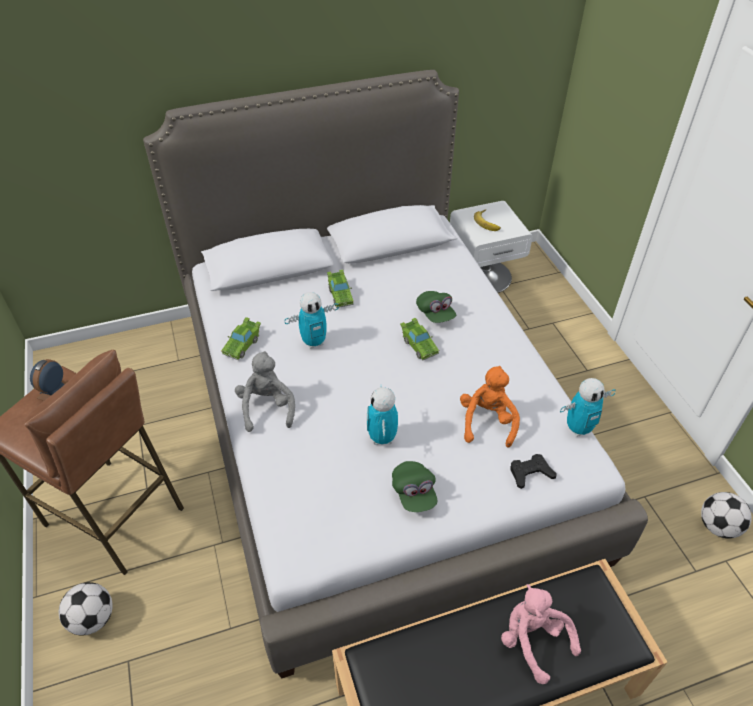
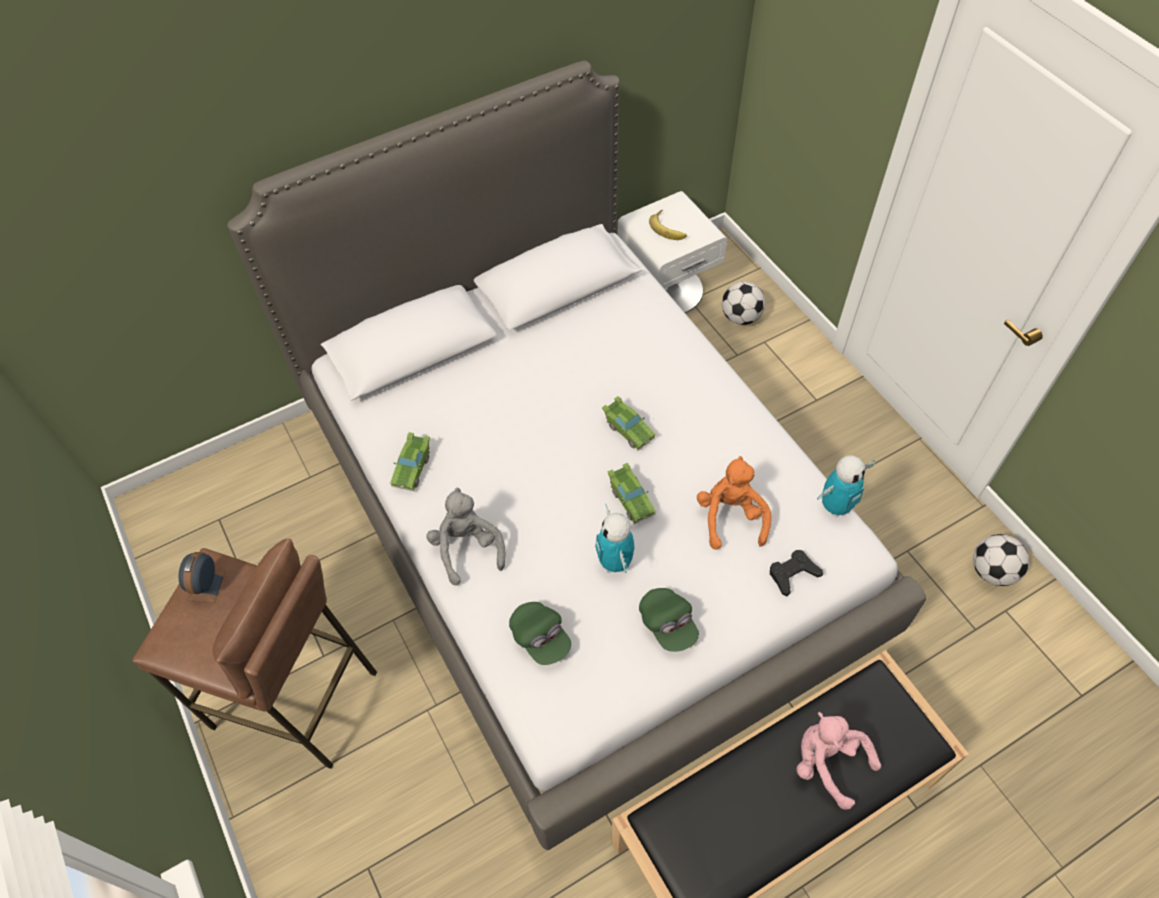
camera: 10 degrees left, 10 degrees up
(93, 618) = (310, 828): football -> football (740, 317)
(314, 342) = (500, 448): toy robot -> none
(340, 295) = (514, 374): green toy car -> green toy car (630, 499)
(435, 314) = (638, 382): green cap -> green cap (540, 638)

